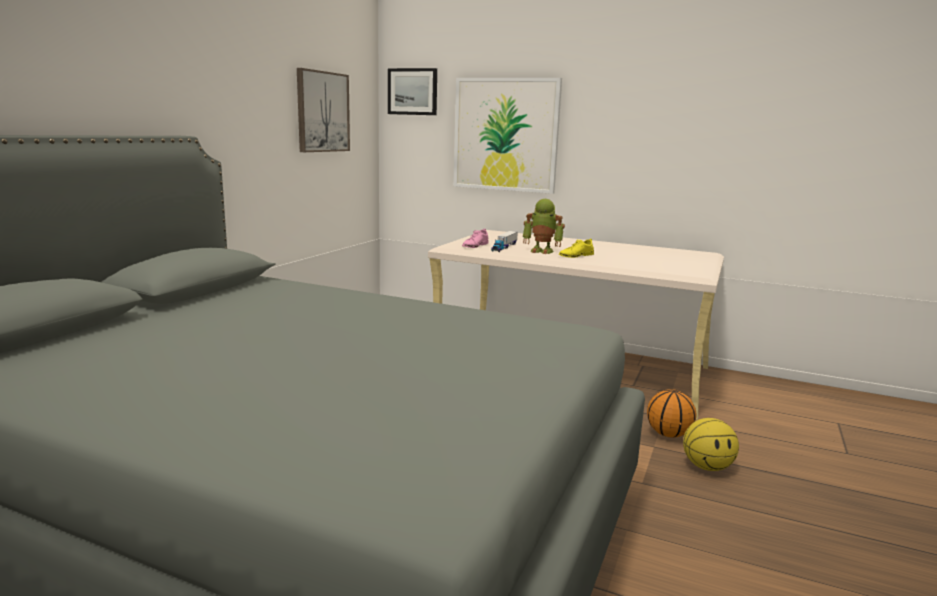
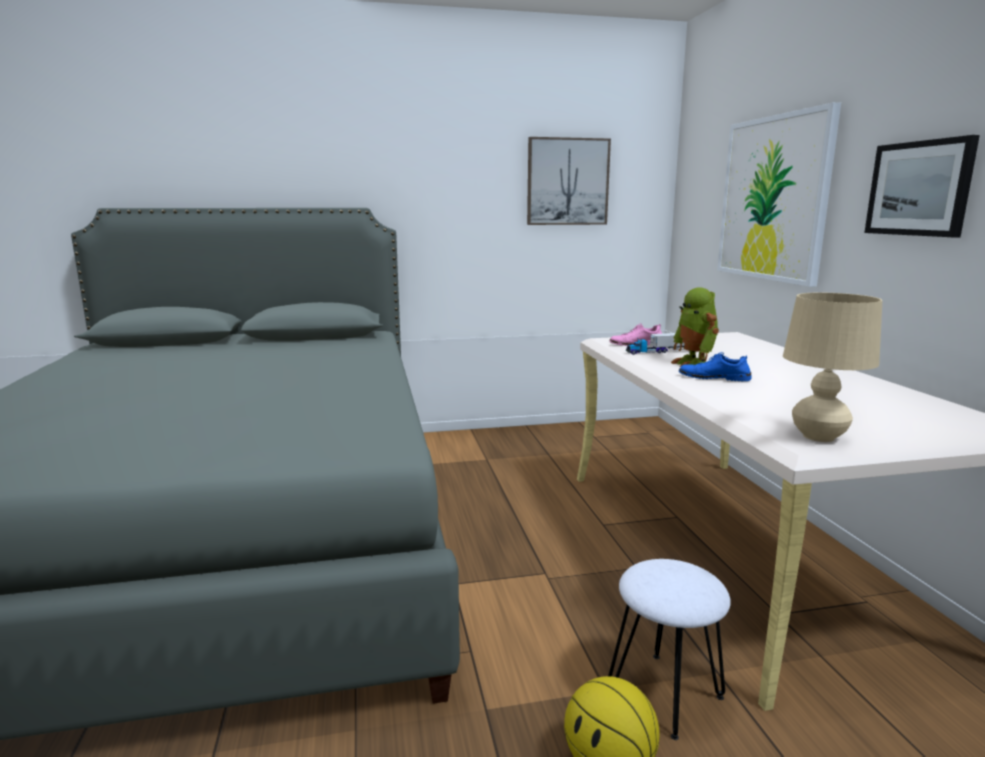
camera: 55 degrees right, 0 degrees up
(412, 91) = (699, 150): picture -> picture (919, 188)
(576, 256) = (714, 377): yellow shoe -> blue shoe
(669, 434) = (665, 694): basketball -> white stool
(690, 270) = (818, 437): none -> beige table lamp

